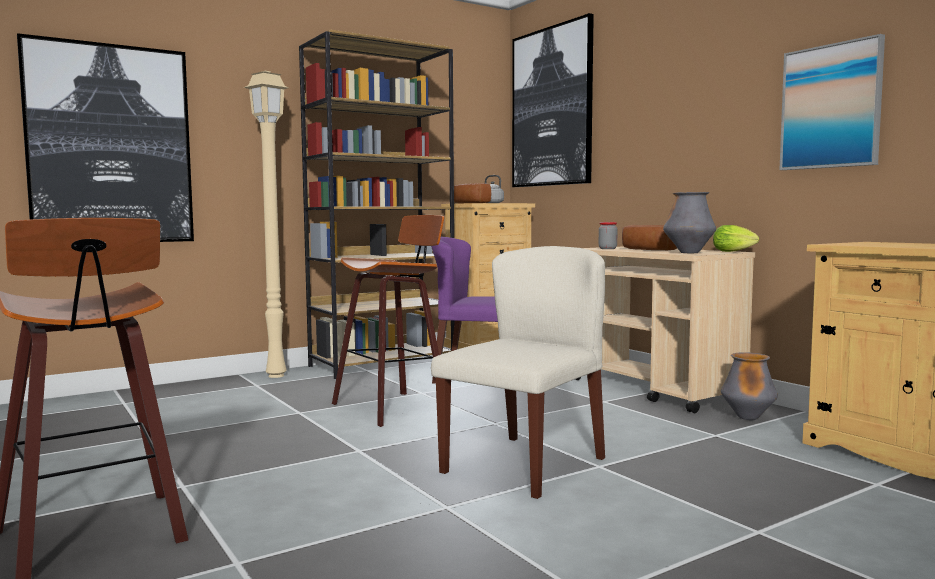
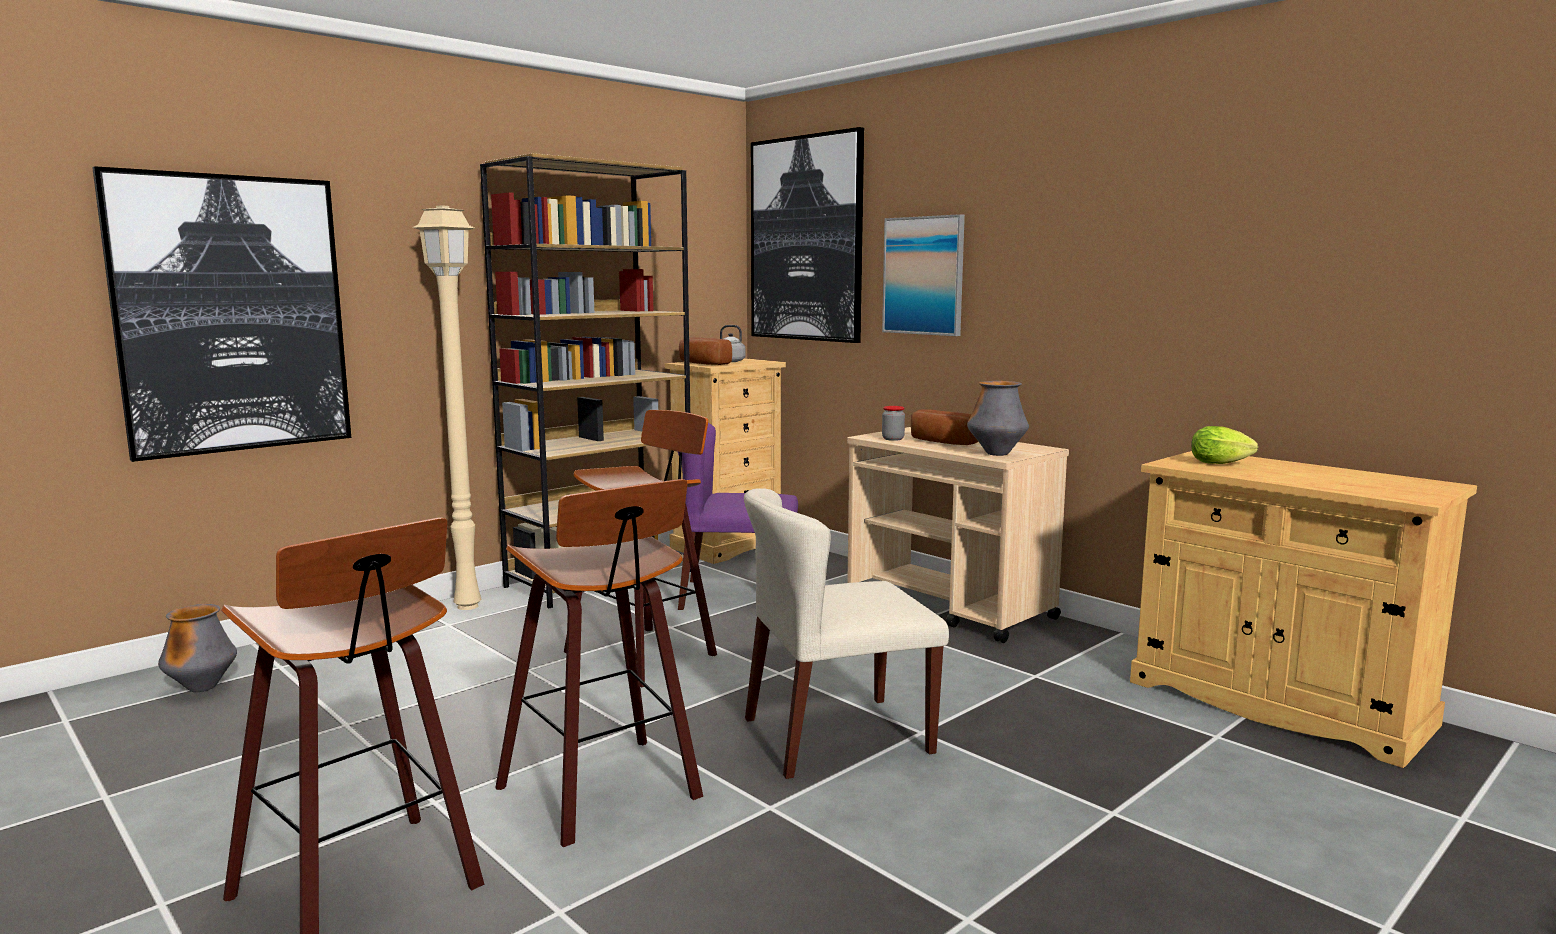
camera: 10 degrees left, 5 degrees up
(318, 489) = (607, 792): none -> stool
(524, 464) = (836, 736): beige chair -> beige chair turned 135 degrees counterclockwise
(735, 251) = (1047, 449): lettuce -> lettuce (1223, 464)
(748, 418) = (1063, 646): vase -> vase (202, 688)
(831, 107) = (1161, 289): picture -> picture (924, 275)

